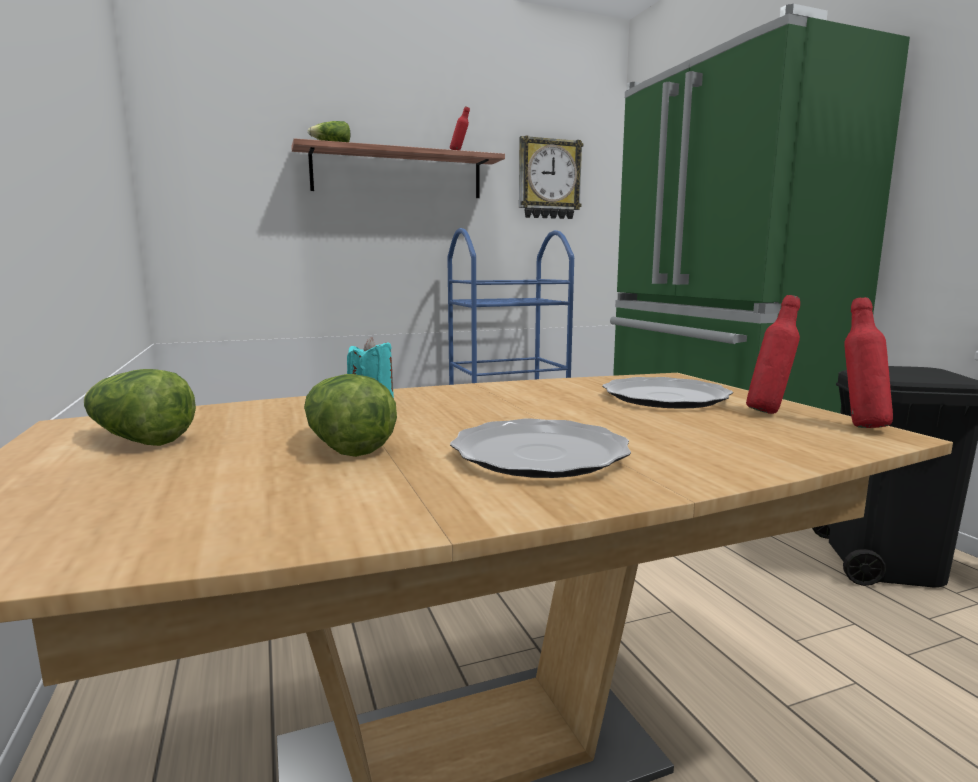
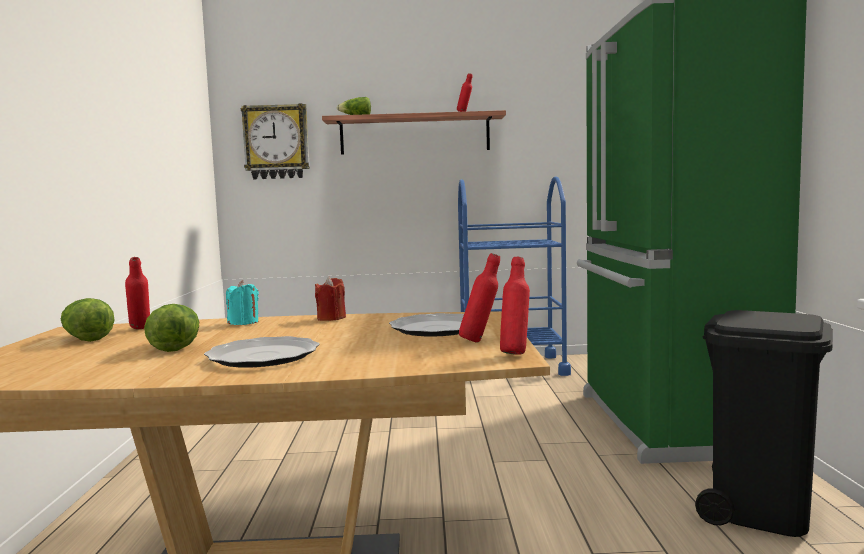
camera: 20 degrees right, 5 degrees down
(217, 419) = (140, 329): none -> red bottle
(487, 389) = (331, 318): none -> red candle
(548, 179) = (559, 127): wall clock -> wall clock (276, 142)

